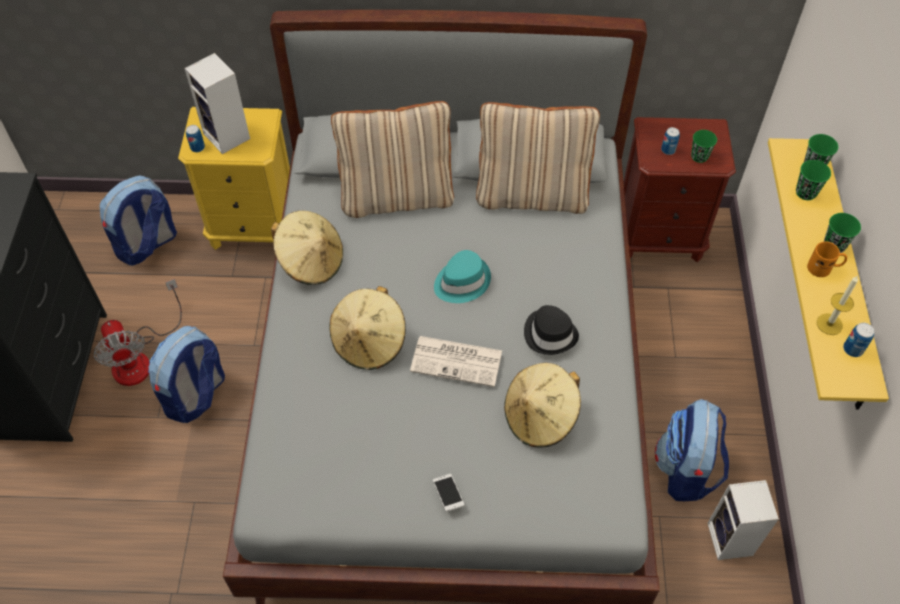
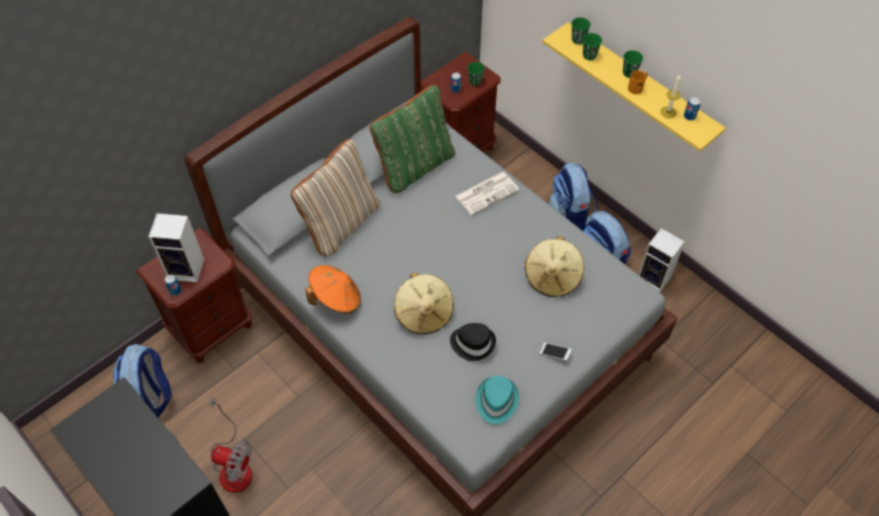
camera: 45 degrees left, 0 degrees up
(196, 396) = (297, 455): backpack -> backpack (569, 216)
(254, 226) = (212, 328): yellow nightstand -> brown nightstand
(311, 261) = (336, 298): beige hat -> orange hat
(458, 361) = (481, 284): newspaper -> newspaper (487, 192)
(461, 281) = (433, 242): turquoise hat -> turquoise hat (496, 401)
(532, 195) = (414, 166): beige pillow -> green pillow
(550, 334) = (509, 232): black hat -> black hat (473, 343)

